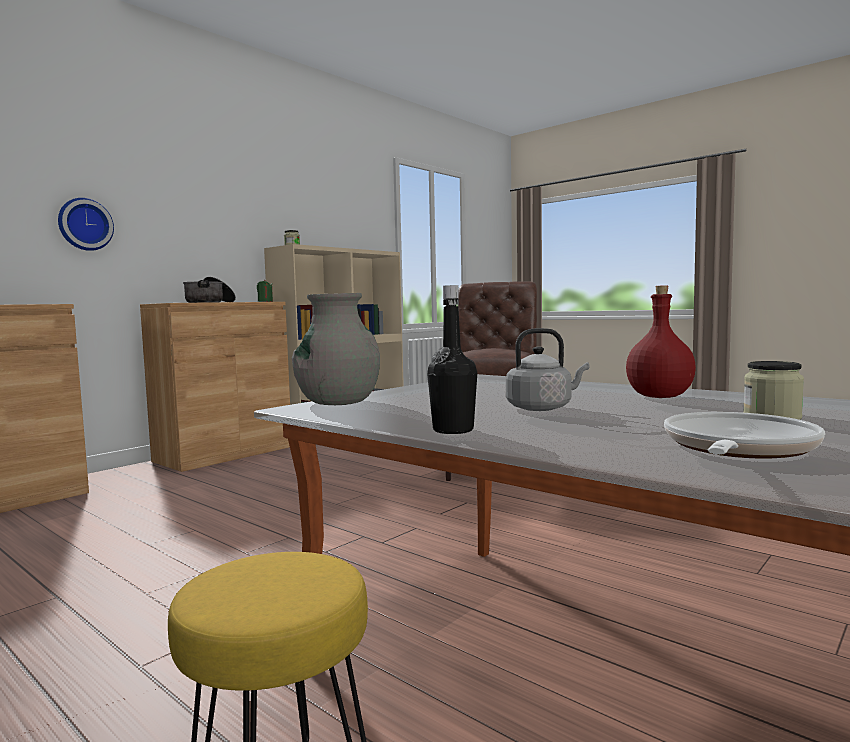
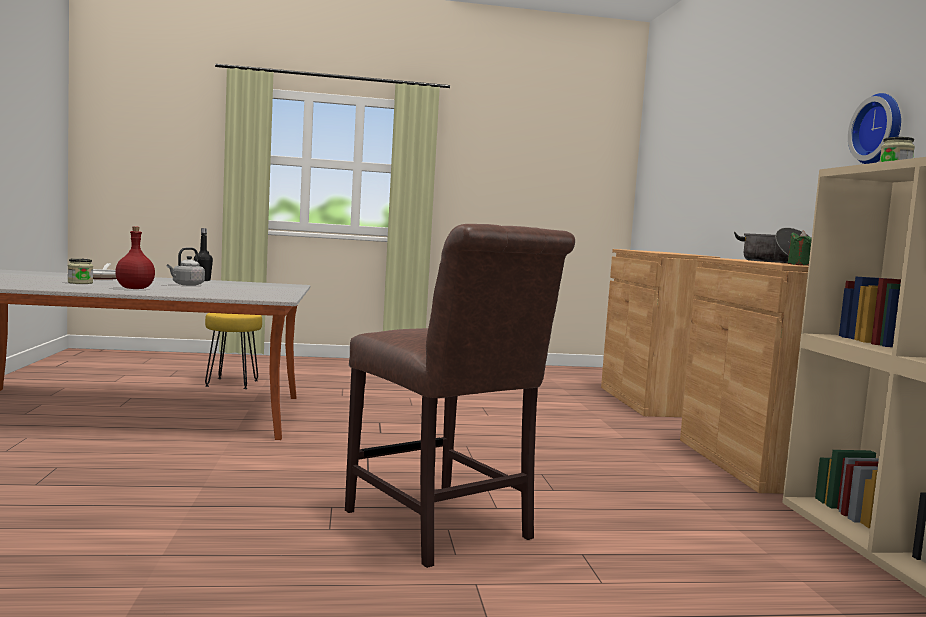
camera: 130 degrees right, 0 degrees up
(84, 224) = (755, 177): wall clock -> wall clock (880, 129)
(338, 402) = (289, 286): grey vase -> none

